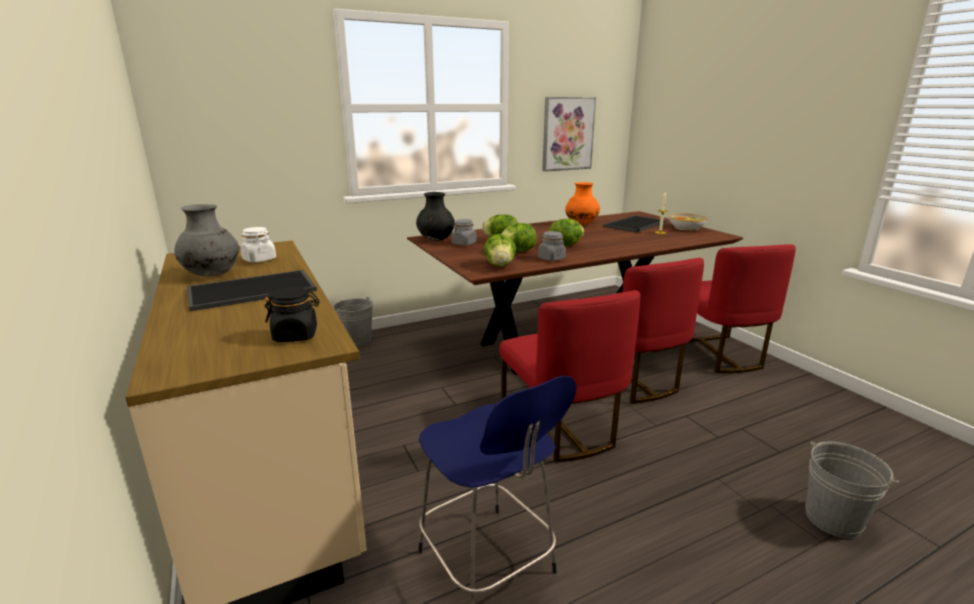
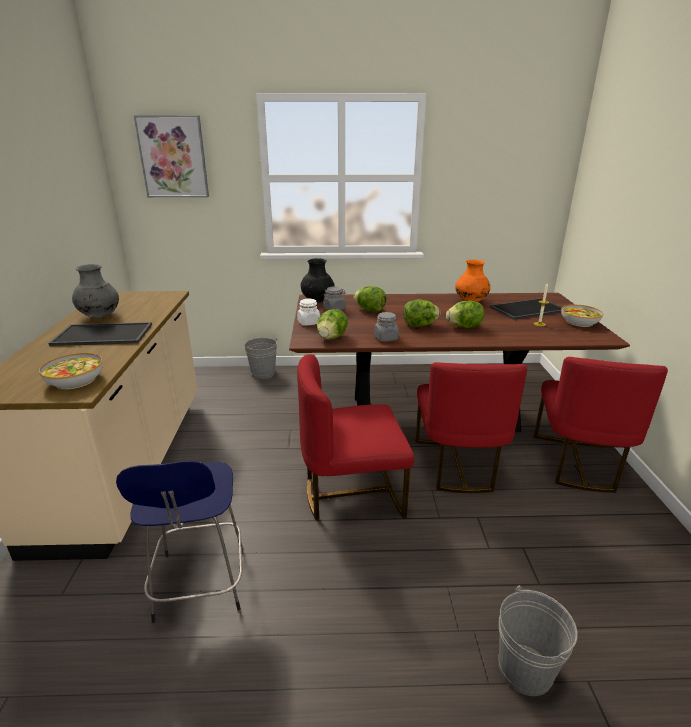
camera: 25 degrees right, 5 degrees up
(259, 260) = (143, 307): white jar -> white jar (308, 322)
(296, 335) = (75, 380): black jar -> bowl
(517, 252) = (366, 325): lettuce -> lettuce (464, 327)
(561, 428) = (352, 493): red chair -> red chair turned 75 degrees clockwise
(567, 134) = (489, 205): picture -> picture (173, 157)

